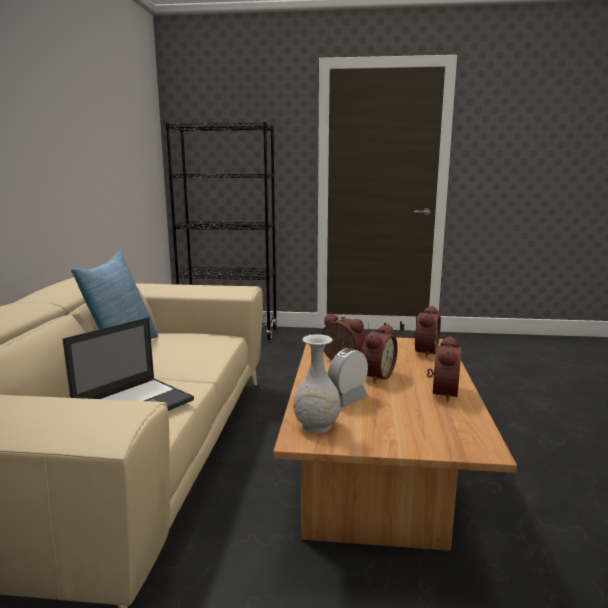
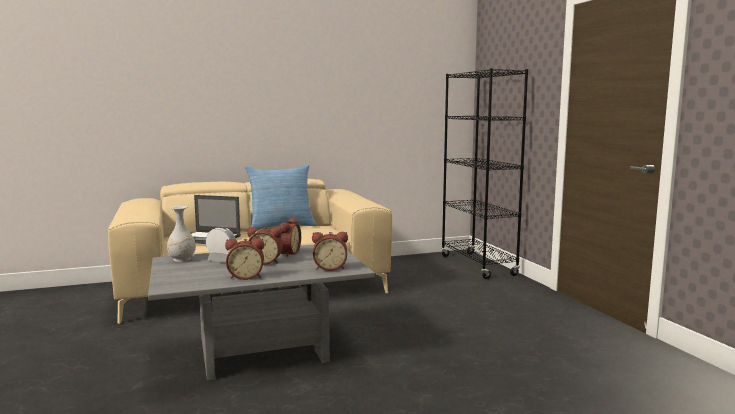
camera: 65 degrees right, 5 degrees down
(378, 493) = (261, 352): brown coffee table -> grey coffee table

